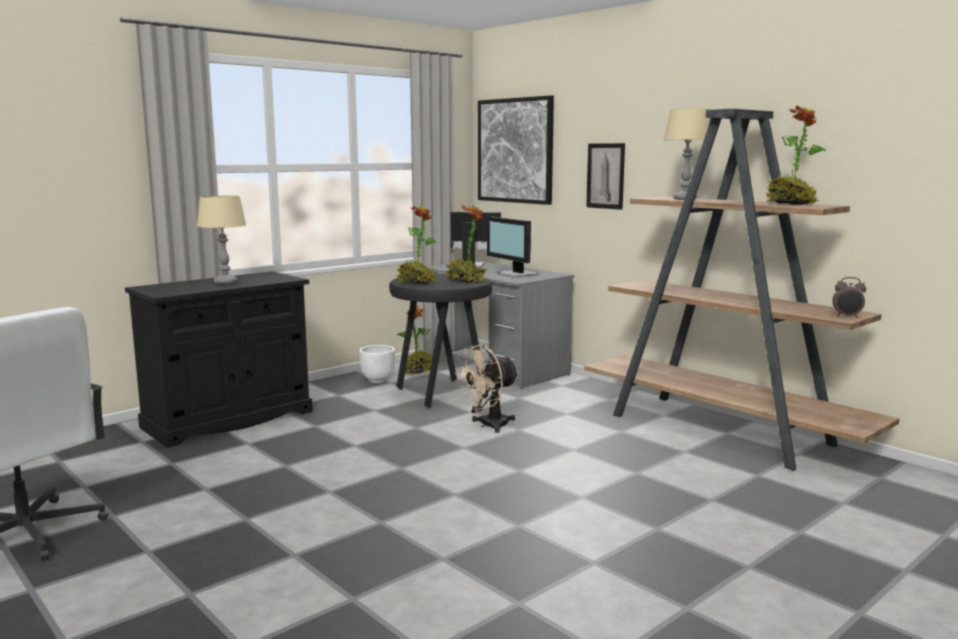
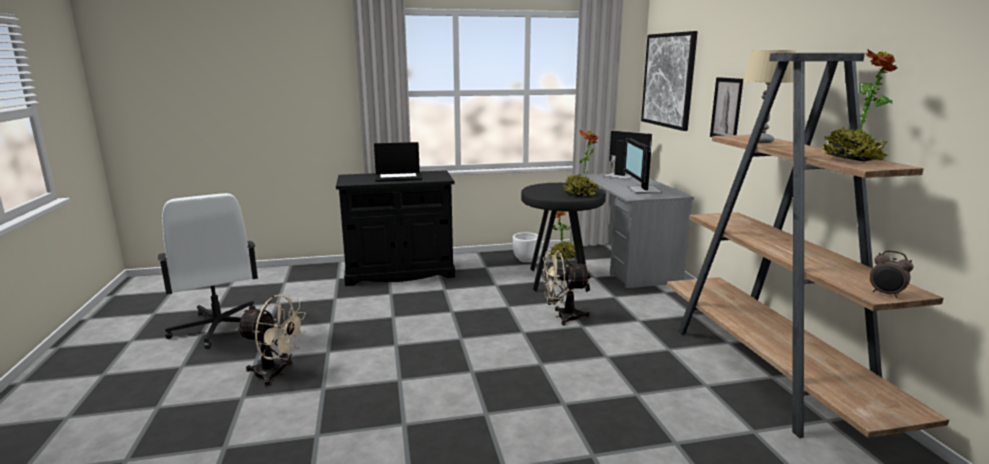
camera: 30 degrees right, 5 degrees up
(204, 558) = (276, 374): none -> beige fan
(225, 282) = (399, 177): beige table lamp -> laptop
(416, 283) = (539, 191): potted plant -> none

